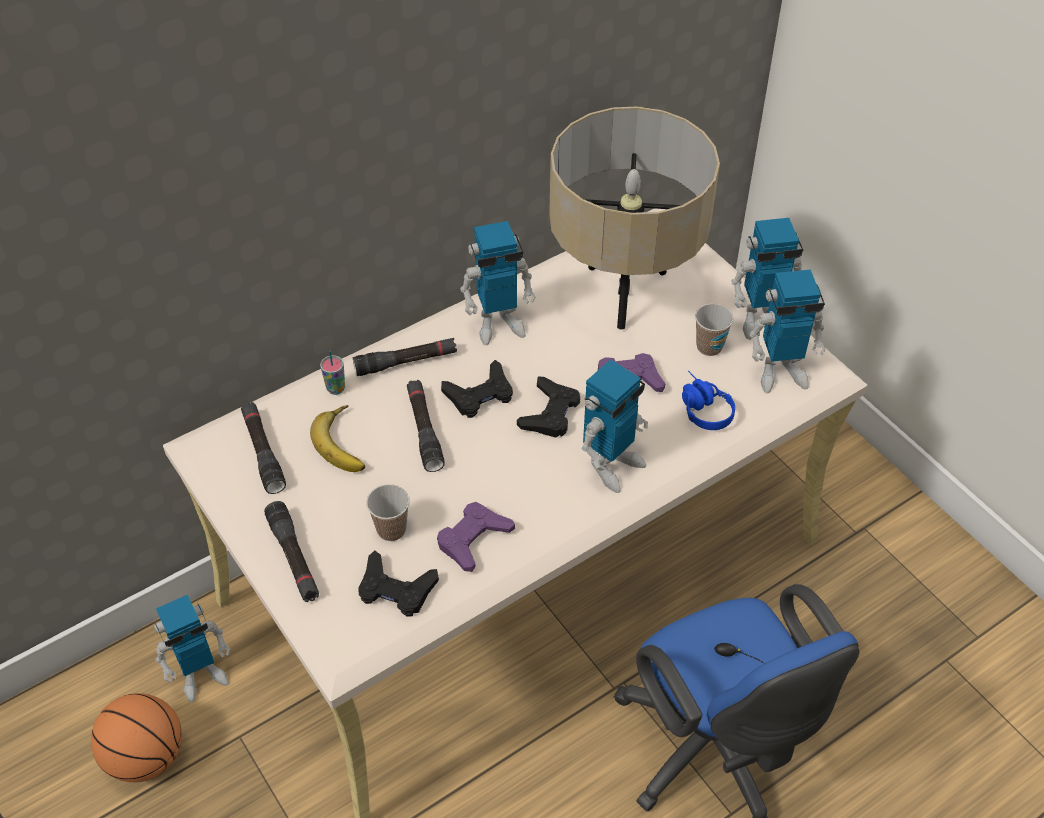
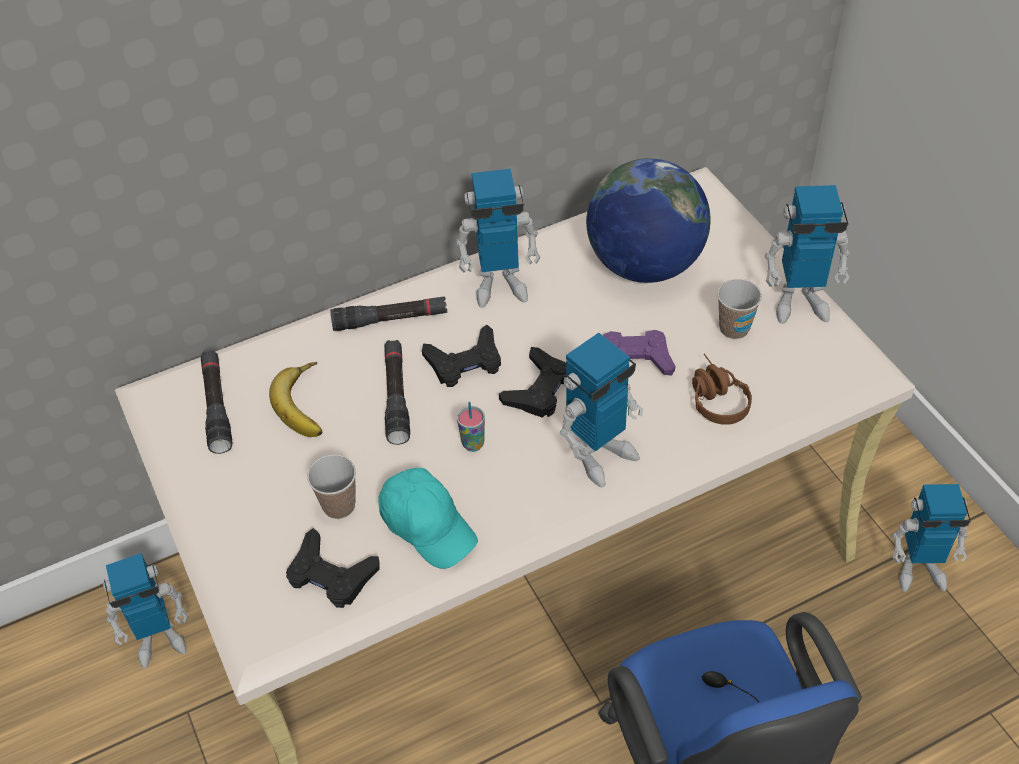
camera: 10 degrees right, 0 degrees up
(146, 756) = (87, 722): basketball -> none
(294, 557) = (226, 527): black flashlight -> none
(336, 389) = (309, 343): cup -> cup (473, 444)
(473, 539) = (428, 525): purple game controller -> turquoise cap
(623, 296) = (644, 265): beige table lamp -> globe
(701, 407) = (713, 397): blue headphones -> brown headphones
(780, 372) = (812, 364): toy robot -> toy robot (919, 569)

